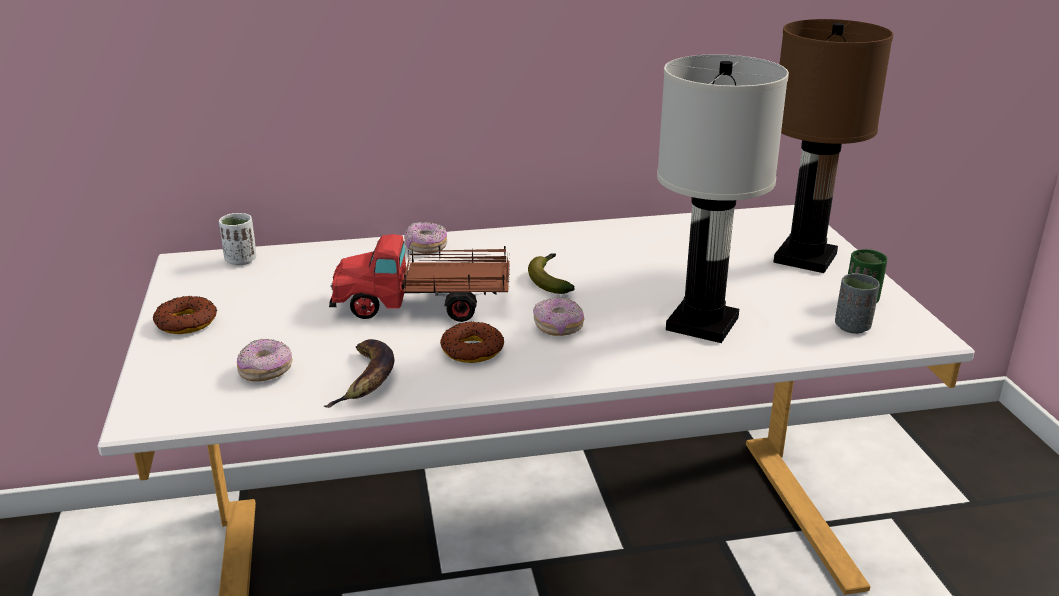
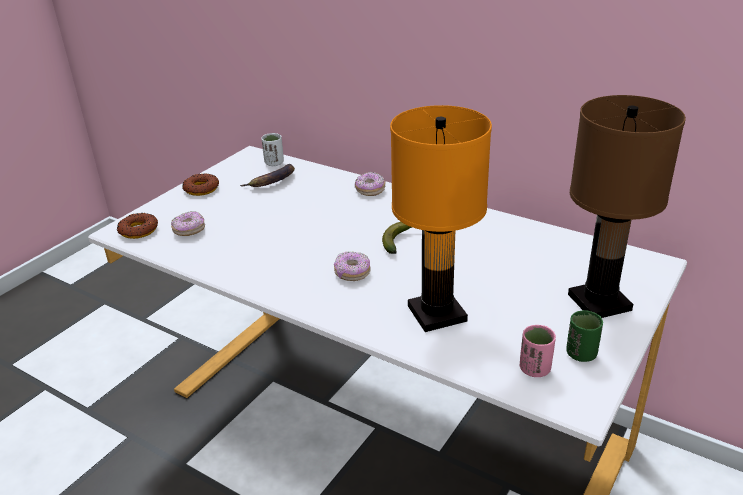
camera: 45 degrees right, 5 degrees up
(366, 379) = (219, 256): banana -> banana (272, 181)
(426, 305) = (311, 227): toy truck -> none
(472, 350) = (288, 265): donut -> donut (138, 230)
(701, 324) = (436, 313): white table lamp -> orange table lamp
(852, 327) = (535, 369): grey cup -> pink cup

